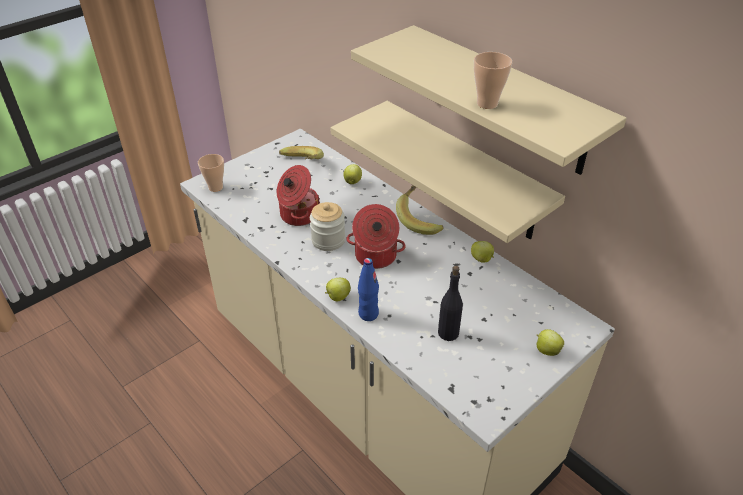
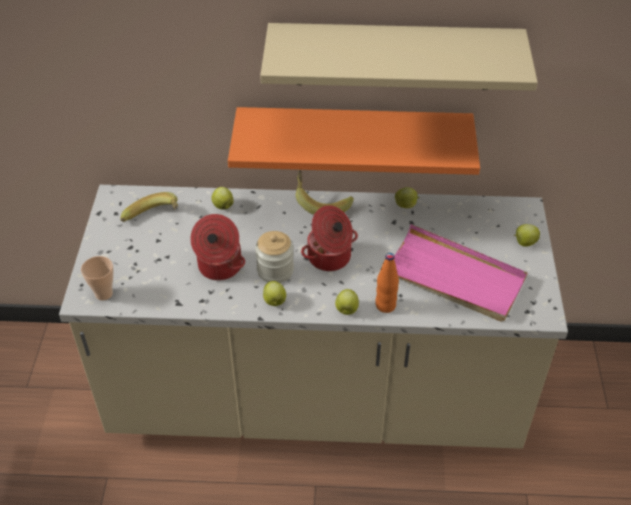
camera: 45 degrees left, 5 degrees up
(300, 258) = (274, 301): none -> apple
(368, 314) = (385, 305): blue bottle -> orange bottle
(448, 333) = (454, 277): black bottle -> pink tray
(464, 170) = (353, 136): beige shelf -> orange shelf
(487, 104) = (434, 67): cup -> none

